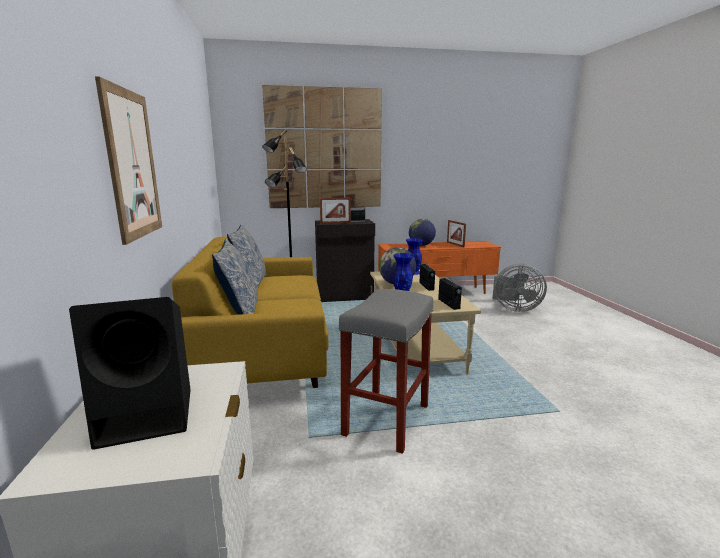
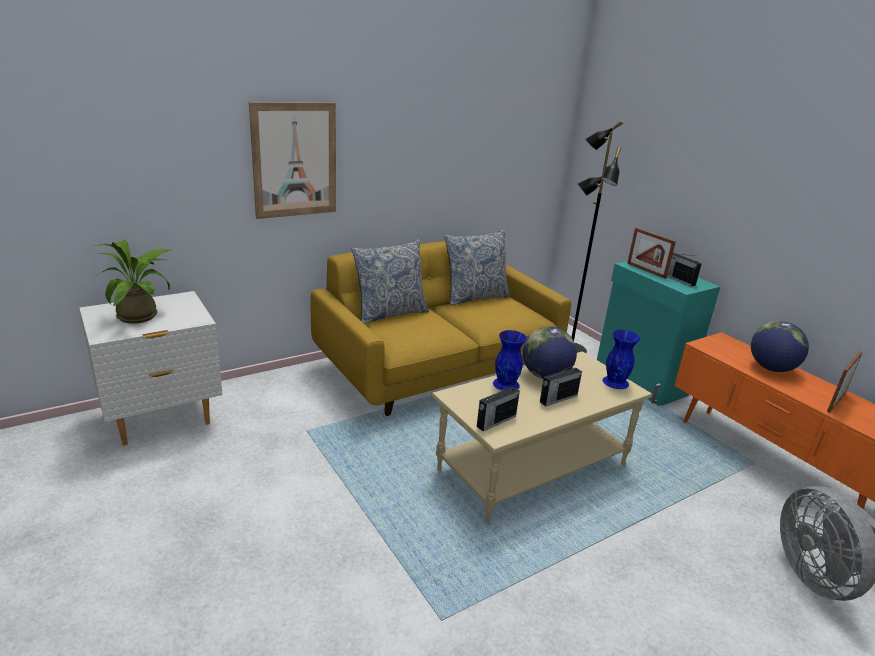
camera: 65 degrees right, 10 degrees up
(150, 415) = (142, 315): black speaker -> potted plant
(324, 149) = (690, 156): picture -> none
(345, 297) = (639, 381): black cabinet -> turquoise cabinet
(386, 419) = (354, 470): grey stool -> none

